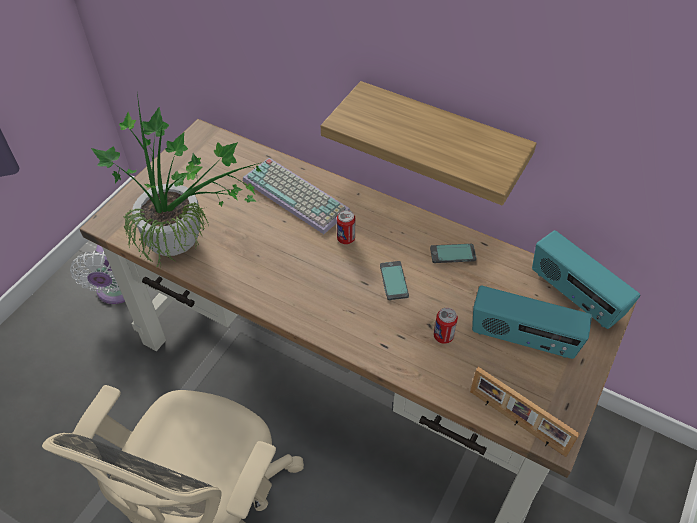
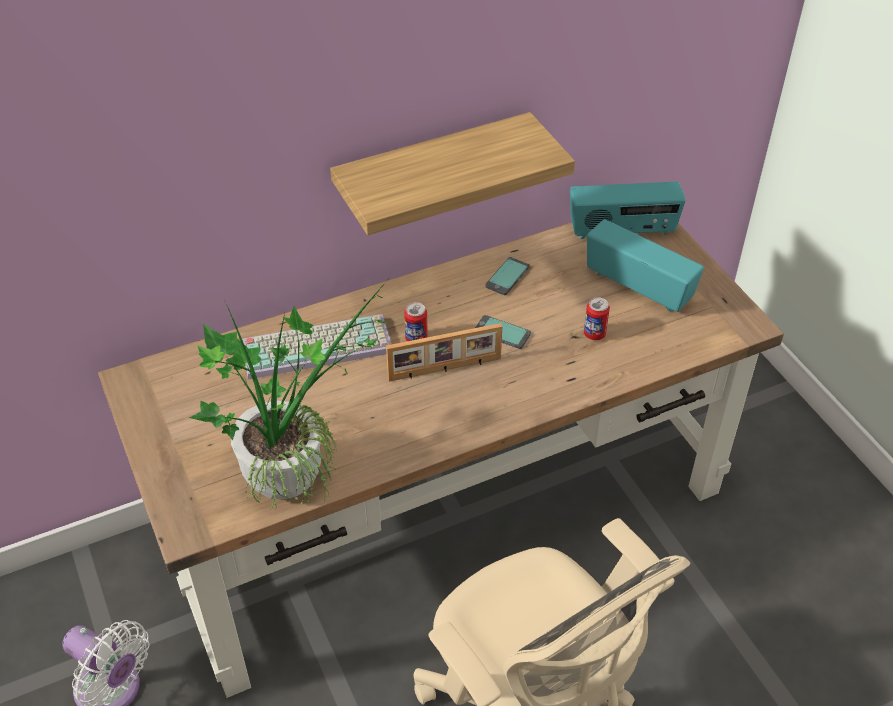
camera: 55 degrees left, 5 degrees down
(516, 423) = (718, 338): picture frame -> picture frame (445, 369)
(522, 339) = (639, 287): radio -> radio turned 105 degrees counterclockwise

